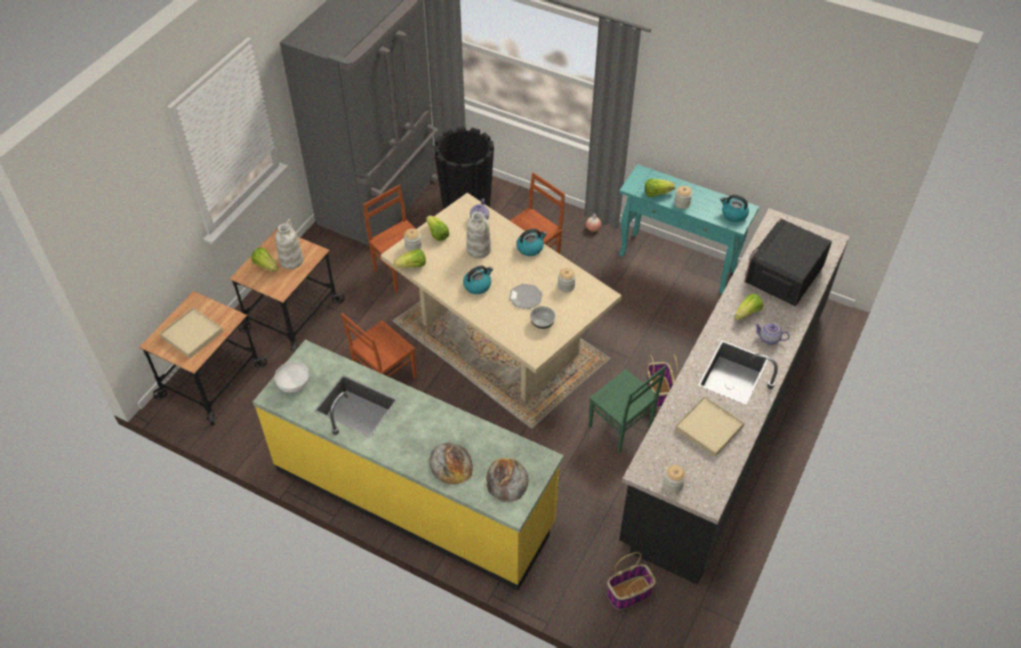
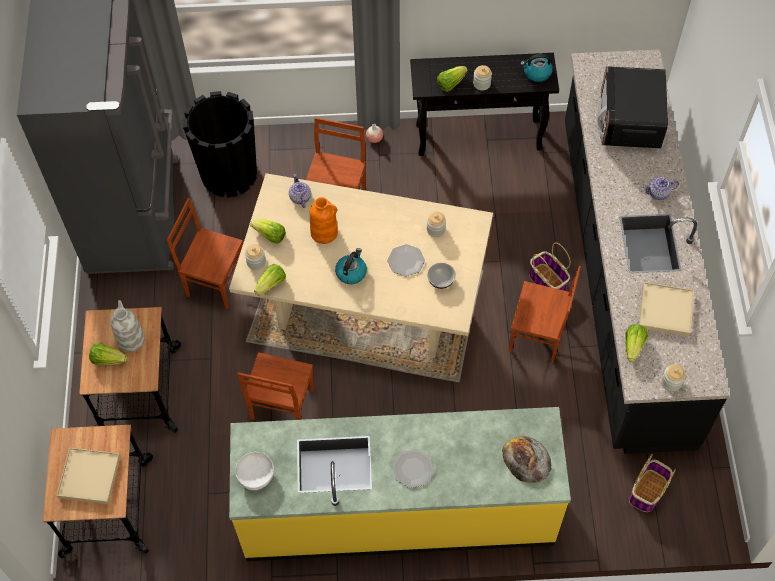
camera: 30 degrees left, 10 degrees up
(412, 439) = (413, 469): none -> plate
(451, 463) = (466, 472): bread -> none
(479, 250) = (324, 232): white vase -> orange vase
(530, 248) = (373, 205): kettle -> none
(620, 427) = (537, 337): green chair -> brown chair
(678, 263) = (479, 137): turquoise console table -> black console table
(747, 313) = (623, 176): lettuce -> lettuce (633, 346)

